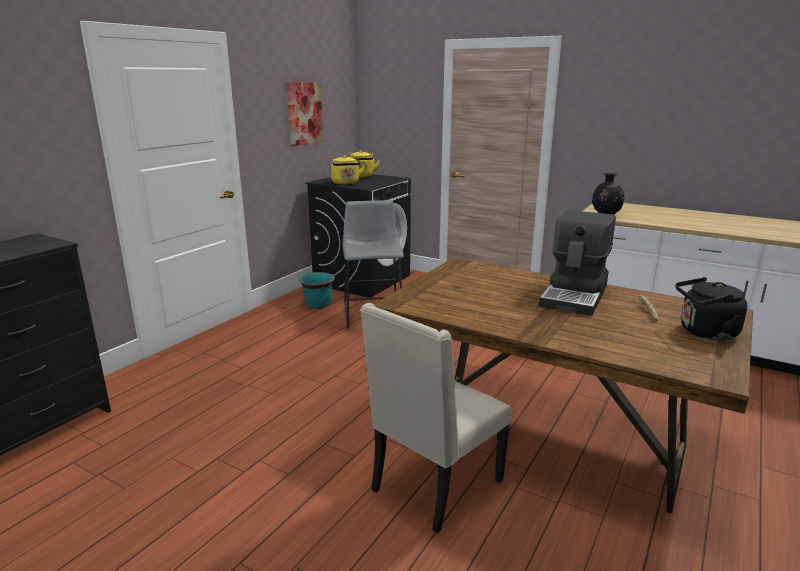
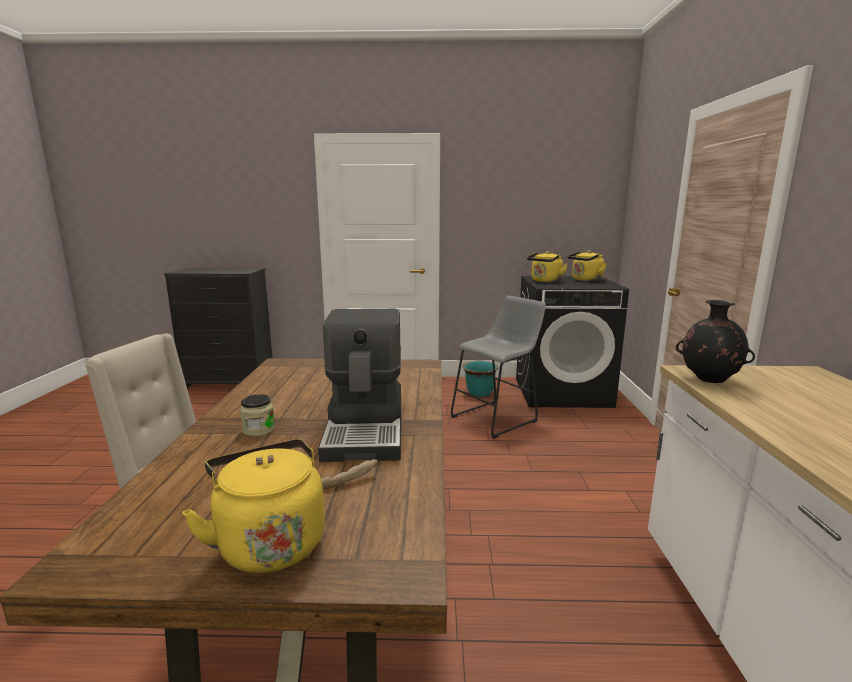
camera: 60 degrees right, 5 degrees down
(304, 113) = (533, 207): picture -> none
(556, 323) = (259, 430): none -> jar
(575, 296) = (367, 429): coffee machine -> coffee machine turned 90 degrees counterclockwise
(705, 333) = (269, 541): black kettle -> yellow kettle

